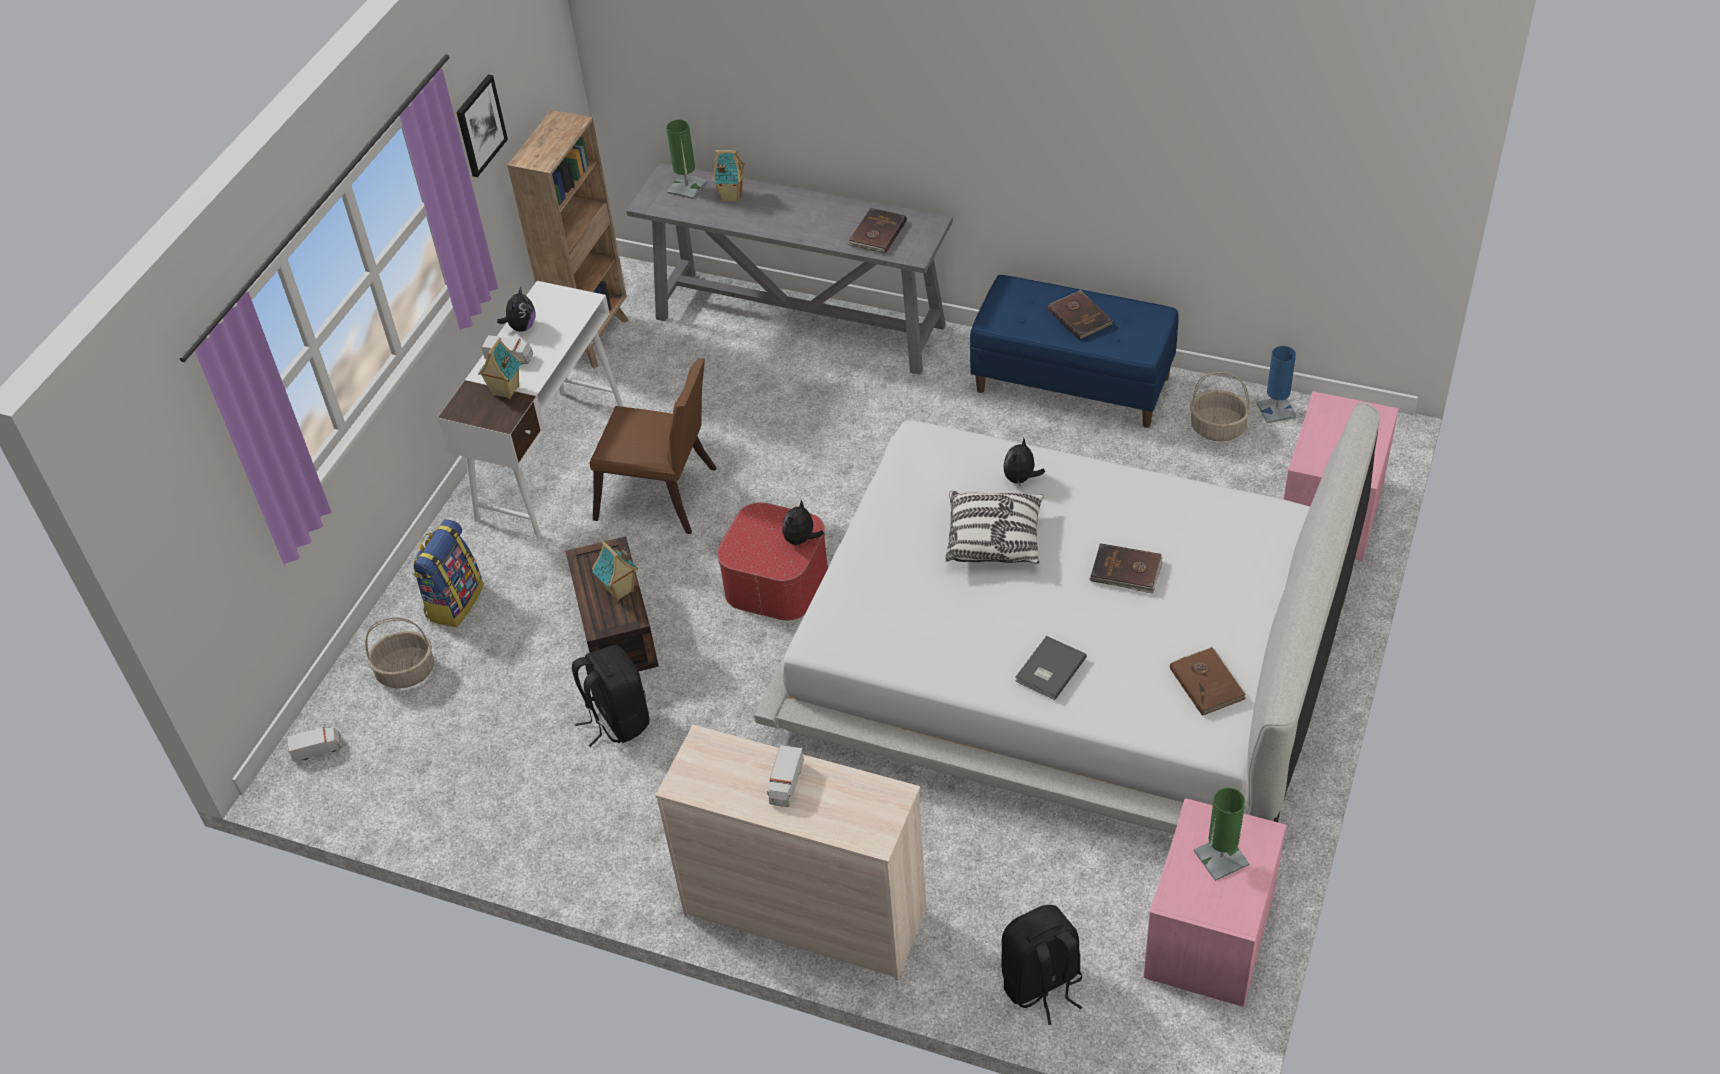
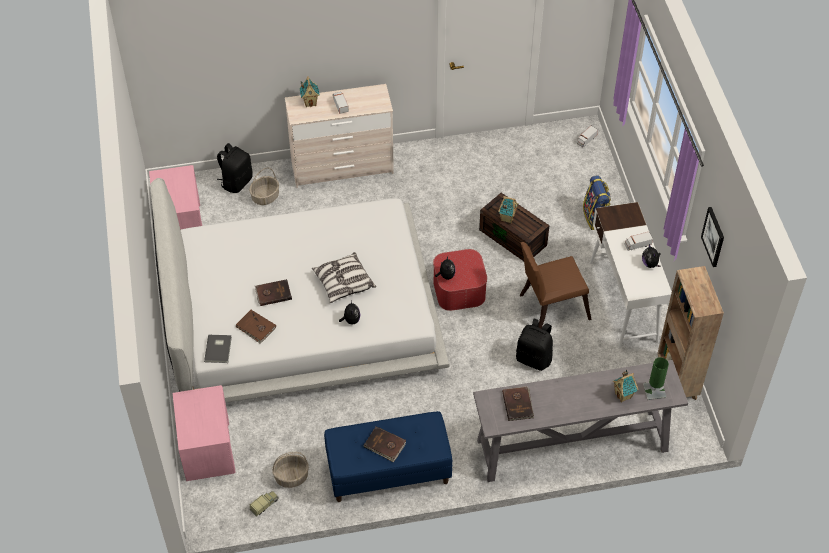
camera: 145 degrees right, 5 degrees up
(407, 671) = (584, 182): basket -> basket (265, 197)
(505, 391) = (620, 227): toy house -> toy house (310, 102)
(617, 720) = (476, 201): black backpack -> black backpack (534, 358)
(1048, 669) = (282, 234): grey book -> grey book (219, 349)
(1207, 683) = (211, 257): brown book -> brown book (256, 327)
(1221, 858) = (174, 193): green table lamp -> none
(1276, 410) = (264, 505): blue table lamp -> toy truck

